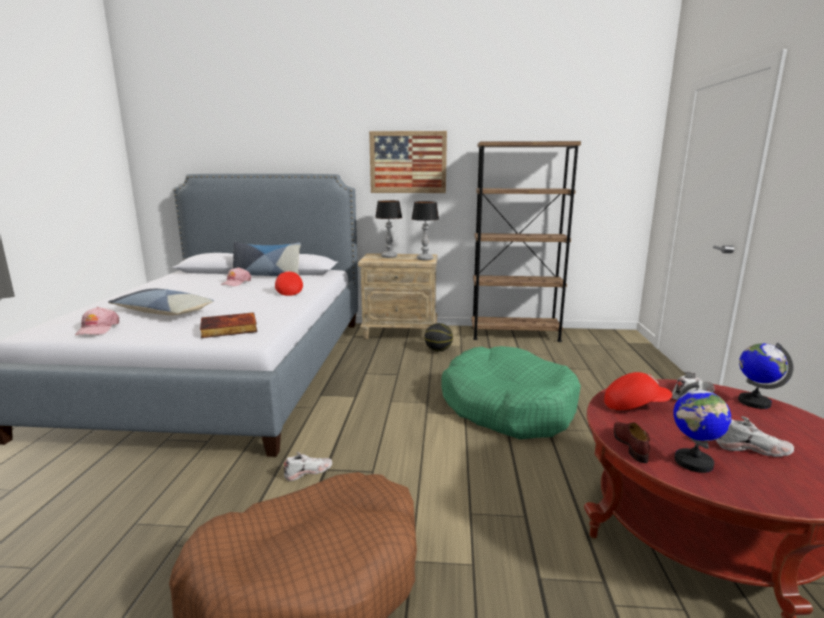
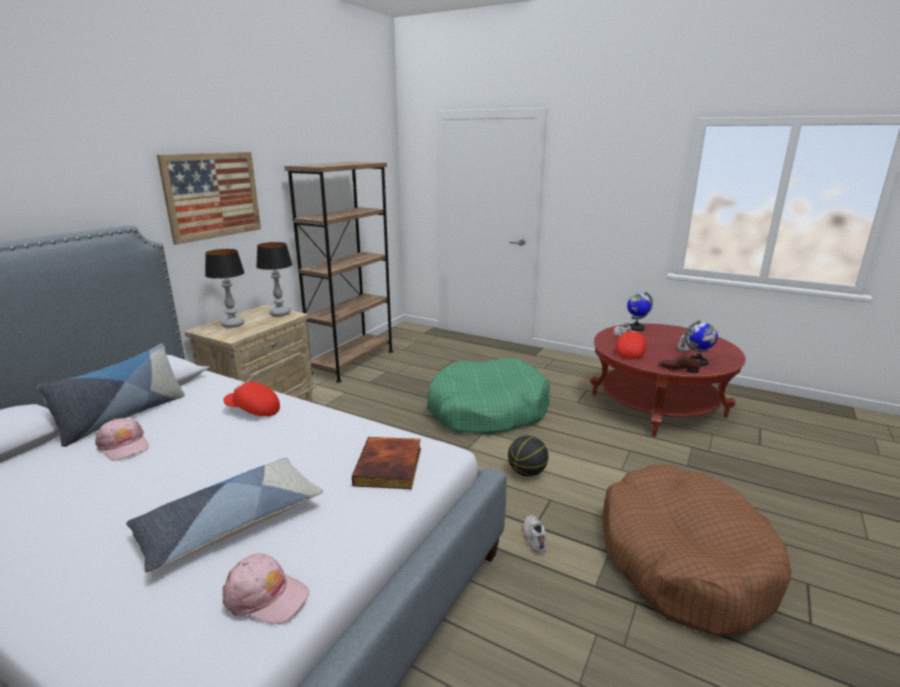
camera: 65 degrees left, 5 degrees up
(438, 350) = (341, 406): basketball -> basketball (526, 472)

